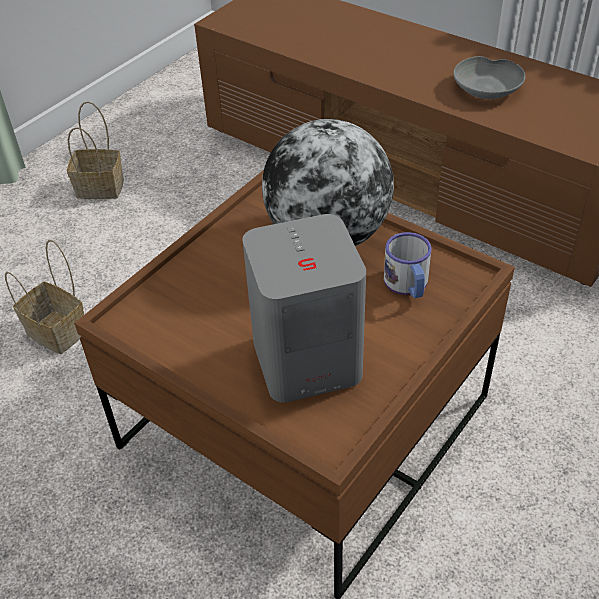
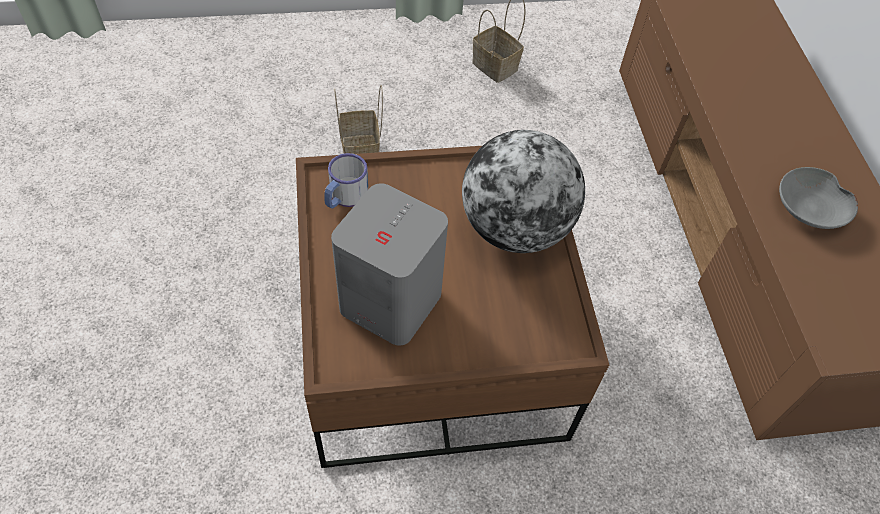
camera: 40 degrees right, 10 degrees up
(408, 285) = (520, 310): mug -> mug (344, 197)

